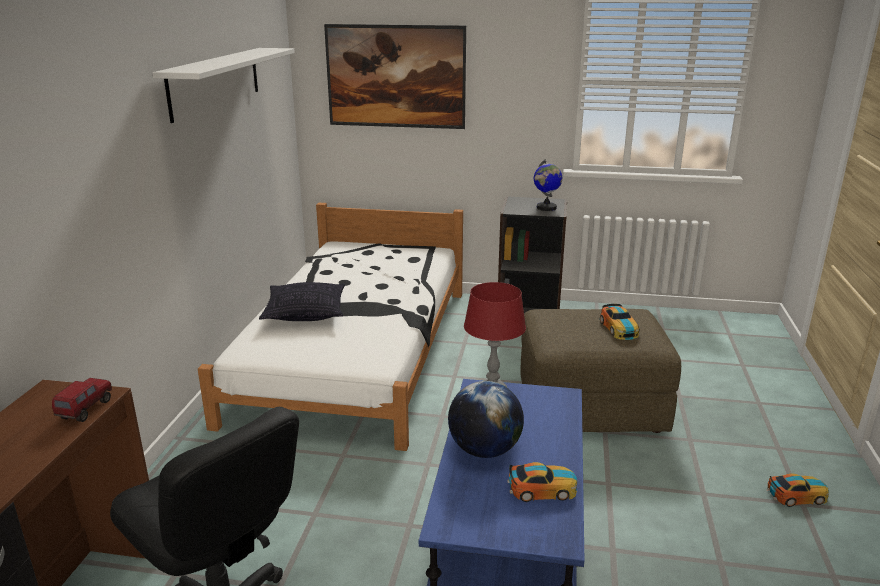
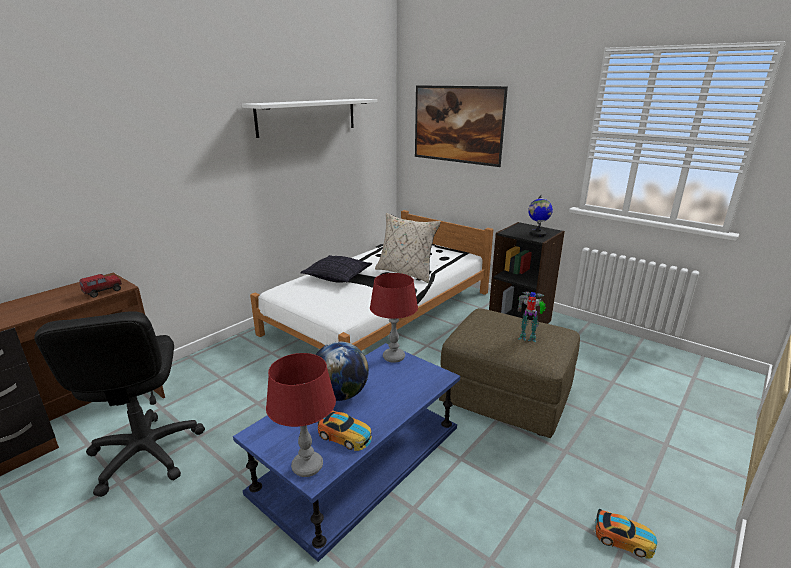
camera: 30 degrees right, 0 degrees up
(390, 288) = (406, 273): none -> beige pillow
(542, 534) = (307, 466): none -> red table lamp
(619, 328) = (528, 338): toy car -> toy robot

